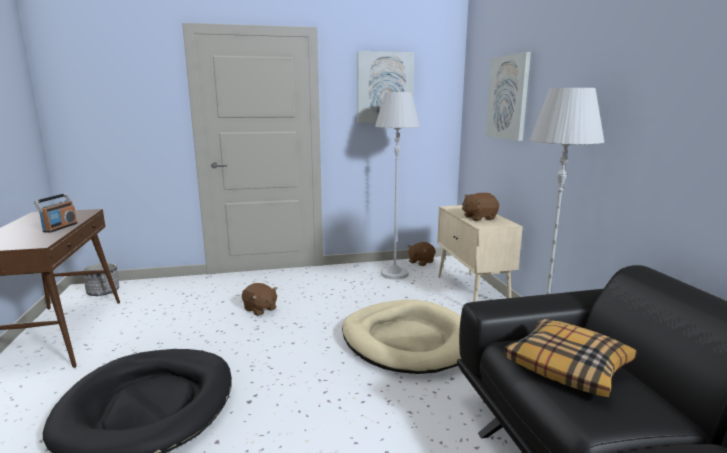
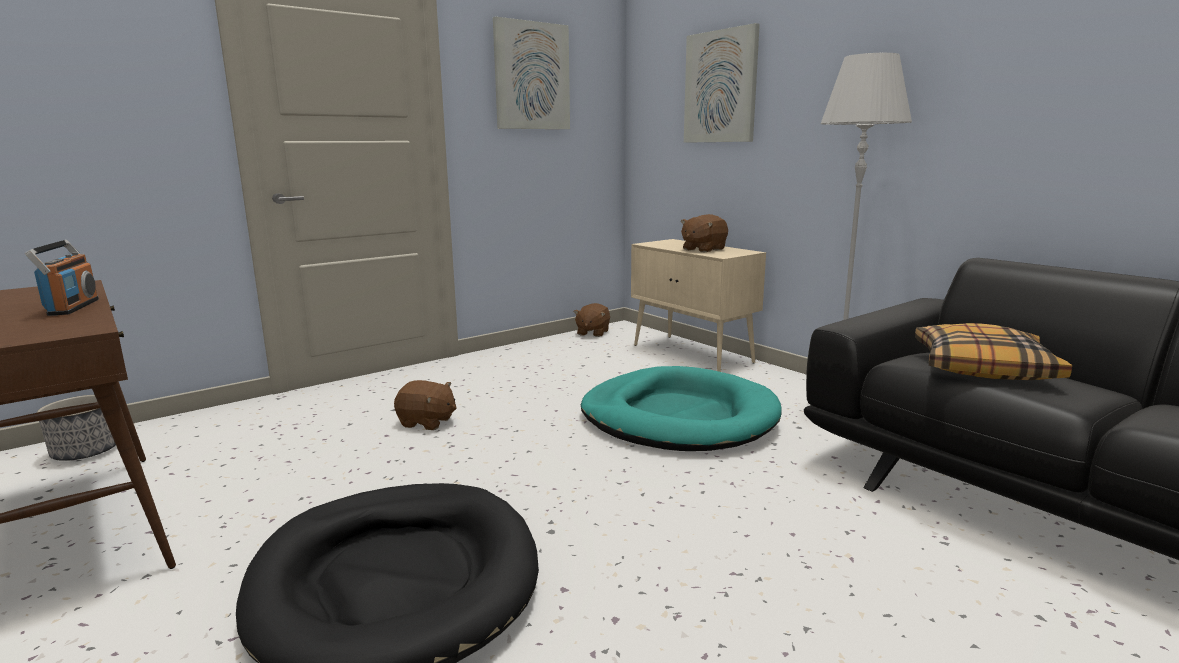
camera: 25 degrees left, 0 degrees up
(394, 274) = (573, 350): white floor lamp -> none
(408, 340) = (678, 417): beige dog bed -> turquoise dog bed

